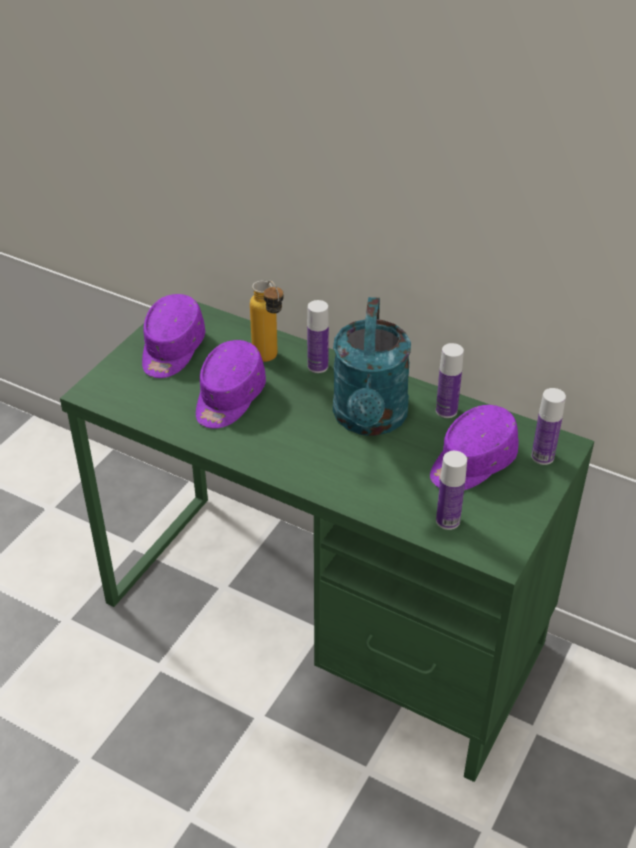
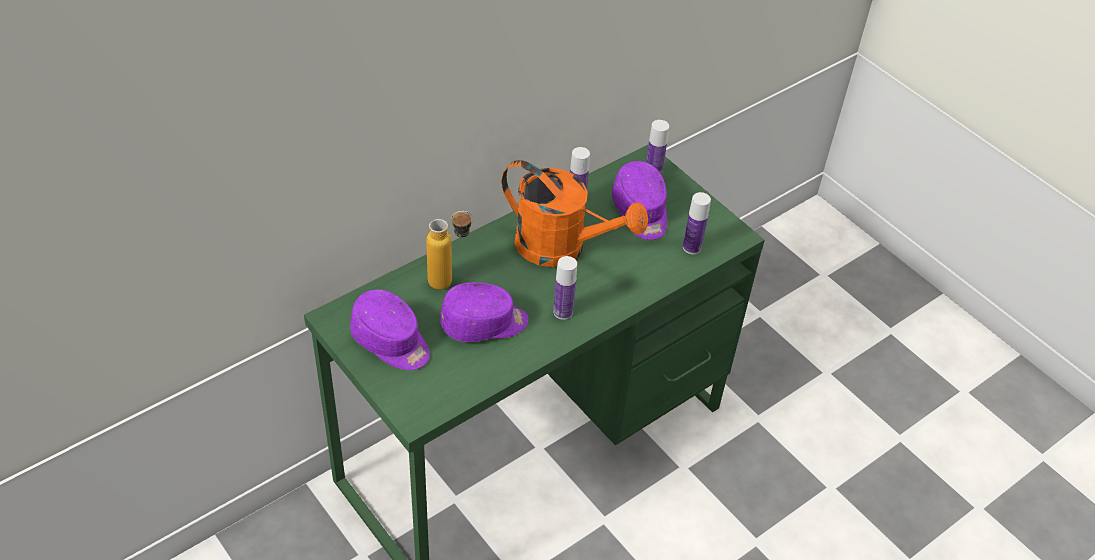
camera: 70 degrees left, 5 degrees up
(228, 399) = (484, 324): purple cap -> purple cap turned 60 degrees counterclockwise
(317, 366) = (477, 254): bottle -> bottle (563, 312)
(370, 420) = (562, 248): turquoise watering can -> orange watering can

